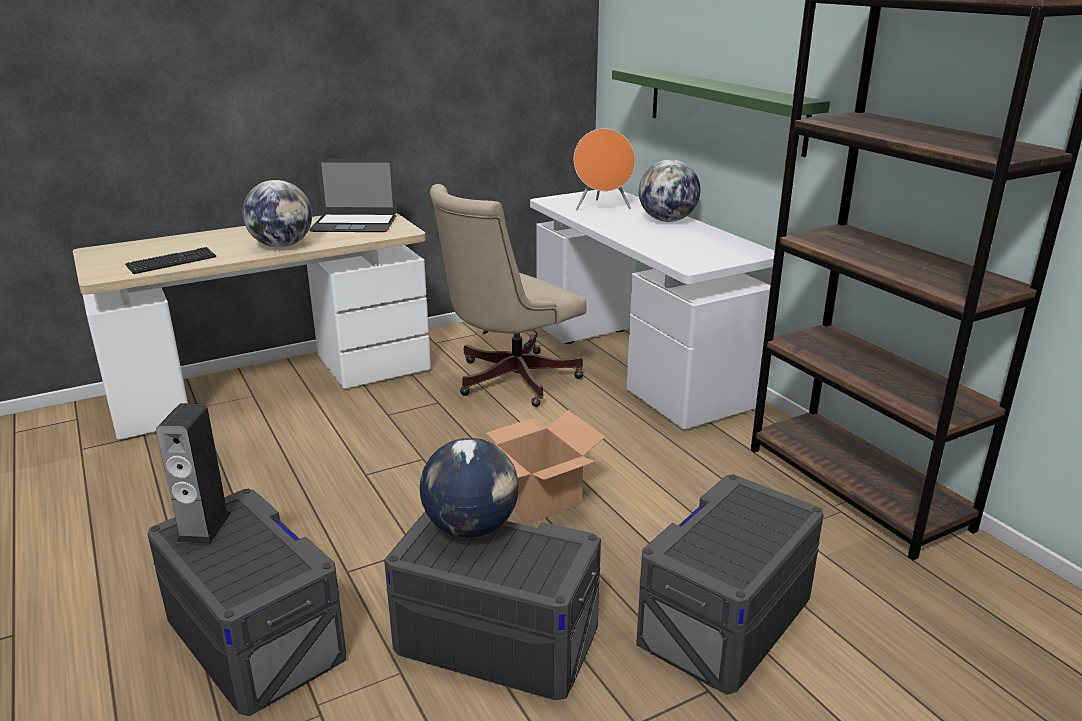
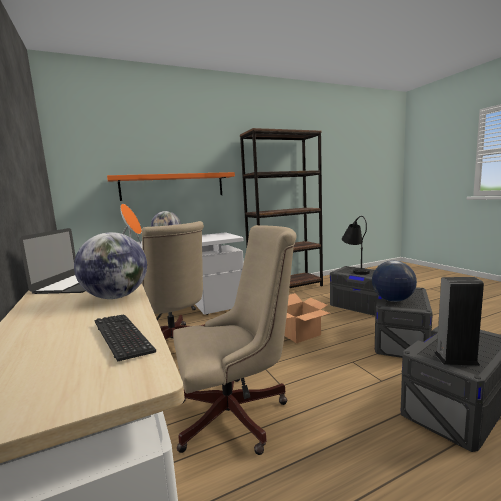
camera: 85 degrees left, 15 degrees down
(318, 444) = (238, 413): none -> beige office chair
(724, 109) = (173, 186): green shelf -> orange shelf
(771, 522) = (355, 270): none -> black table lamp

